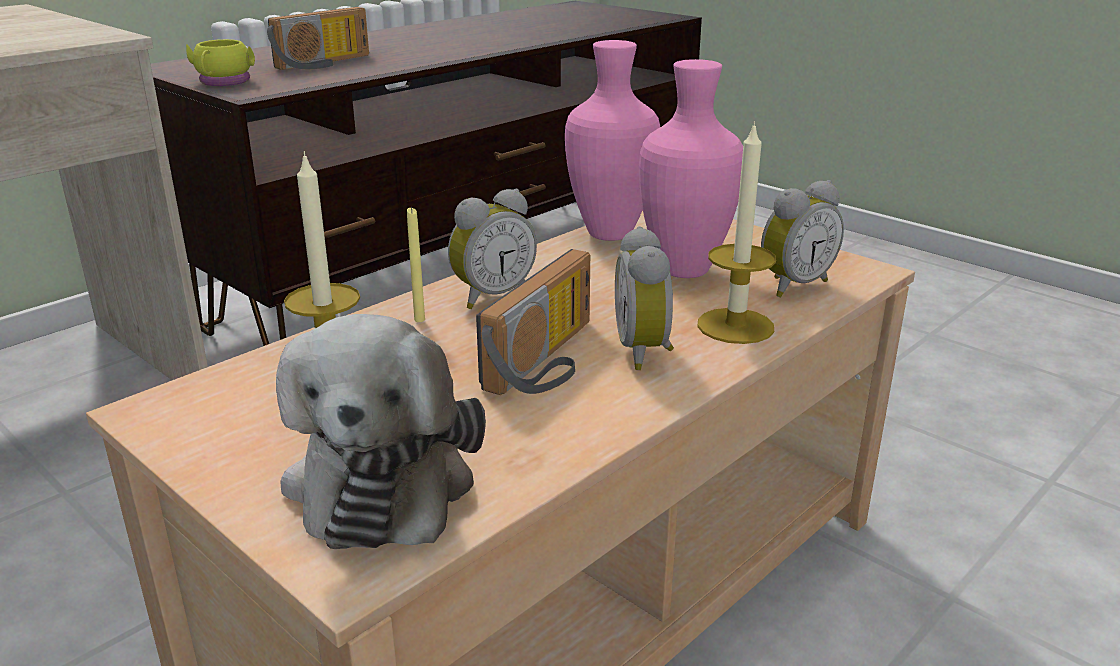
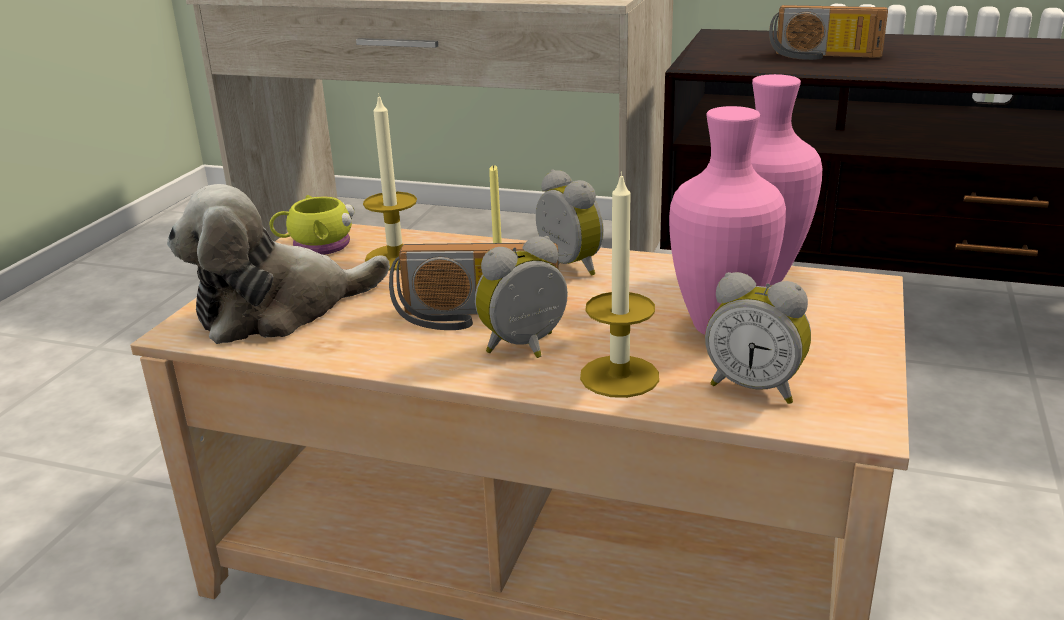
camera: 65 degrees right, 0 degrees up
(223, 82) = (709, 54): yellow mug -> yellow mug (316, 246)
(491, 296) = (565, 268): alarm clock -> alarm clock turned 150 degrees counterclockwise

